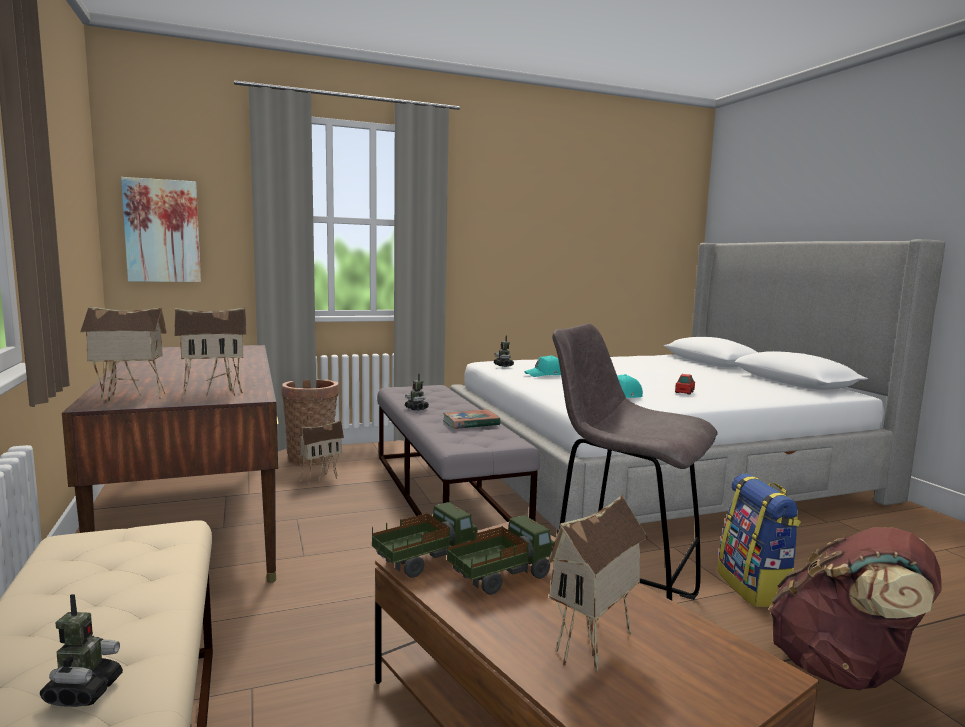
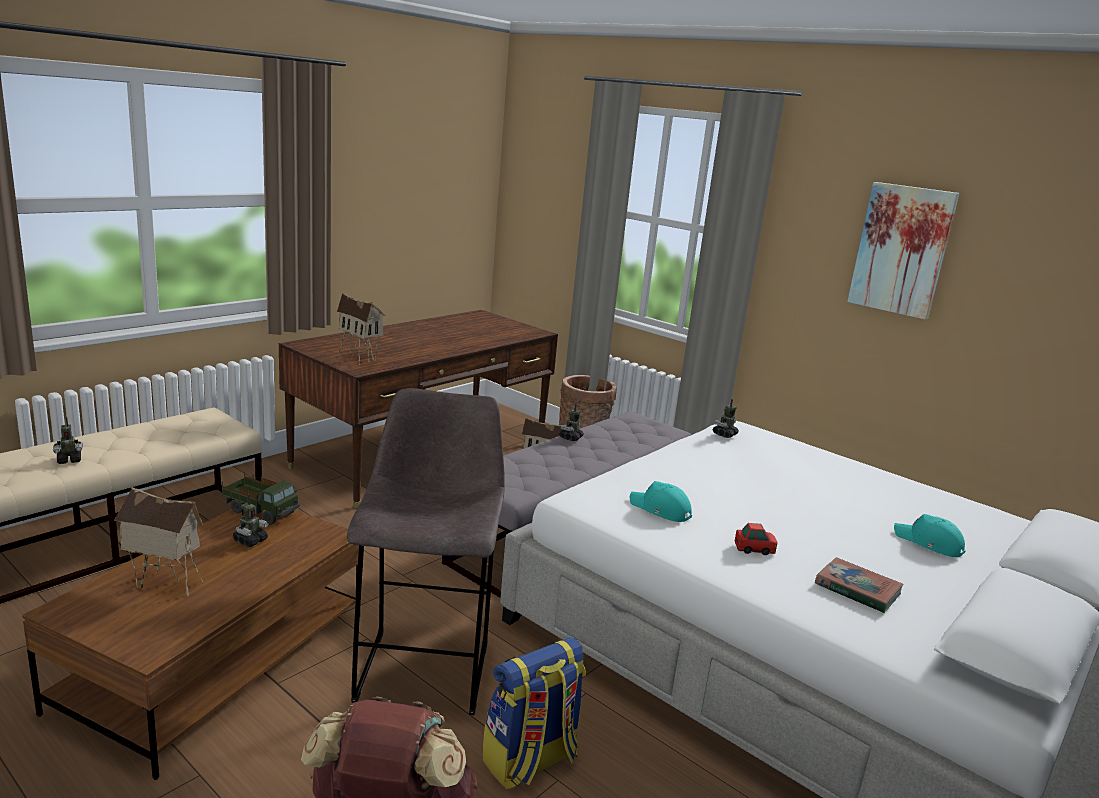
camera: 60 degrees right, 10 degrees up
(129, 398) = (325, 346): toy house -> none
(162, 231) = (531, 213): picture -> picture (901, 250)
(471, 423) = (552, 467): book -> book (857, 589)
(501, 577) = (250, 541): toy truck -> toy robot
(546, 375) = (714, 461): turquoise cap -> turquoise cap (928, 543)

